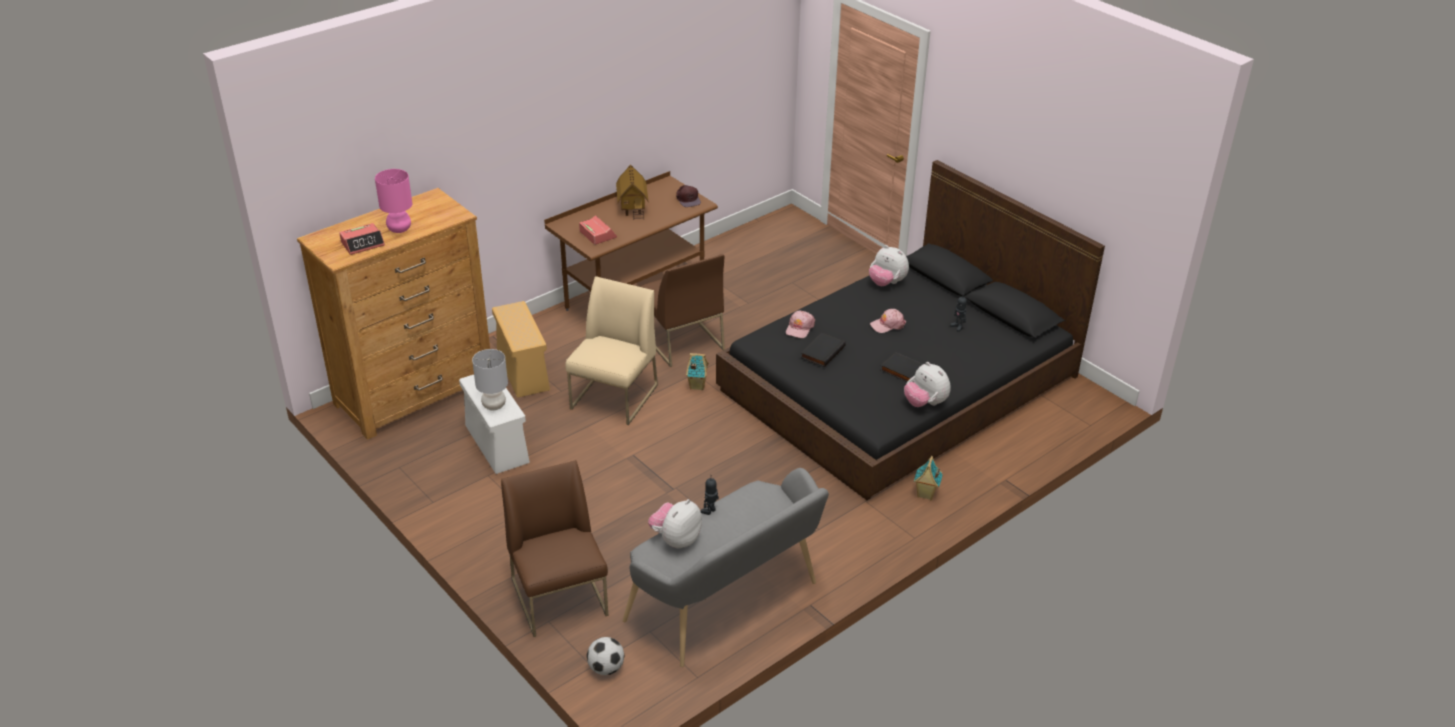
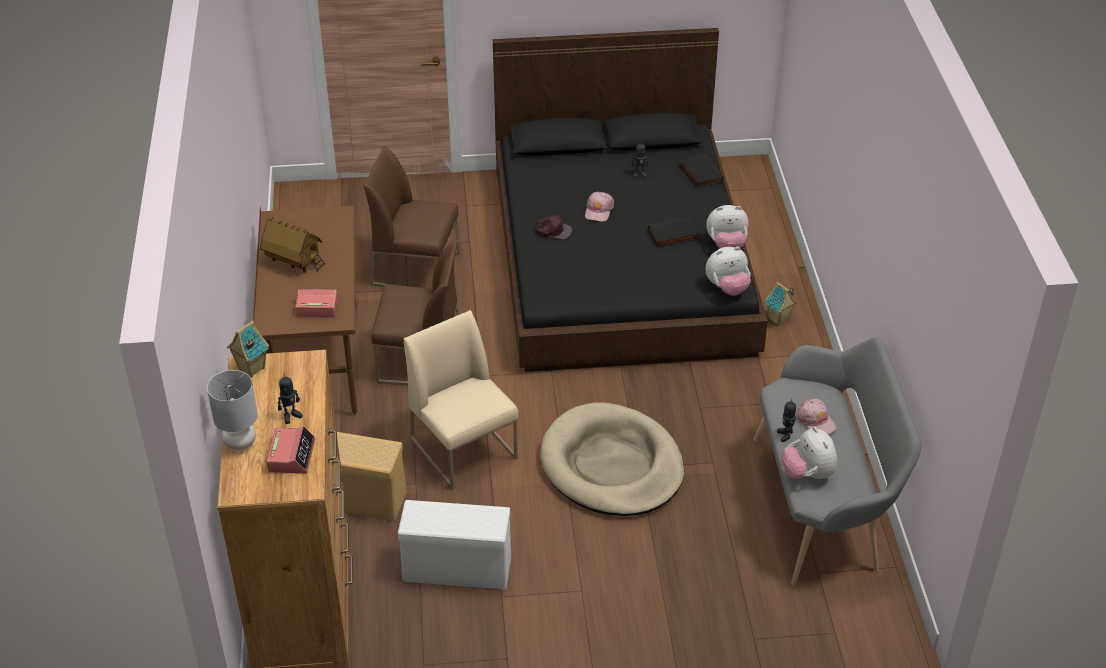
camera: 55 degrees left, 5 degrees up
(400, 229) = (291, 416): pink table lamp -> toy robot
(494, 406) = (473, 523): grey table lamp -> grey table lamp (241, 443)
(560, 597) = (728, 616): brown chair -> brown chair (416, 268)
(606, 668) = (844, 623): football -> none
(664, 473) = (612, 465): none -> beige dog bed
(688, 199) = (322, 219): brown cap -> brown cap (553, 230)
(696, 385) = (502, 384): toy house -> toy house (251, 369)
(799, 328) = (553, 262): pink cap -> pink cap (816, 421)
(822, 351) = (601, 266): black book -> black book (699, 173)
(887, 283) = (535, 180): plush toy -> plush toy (727, 288)

